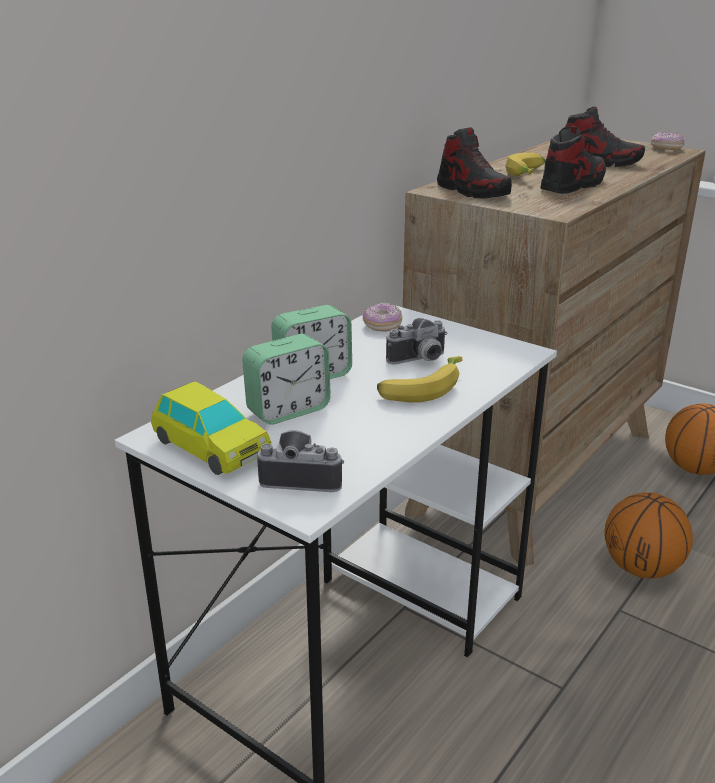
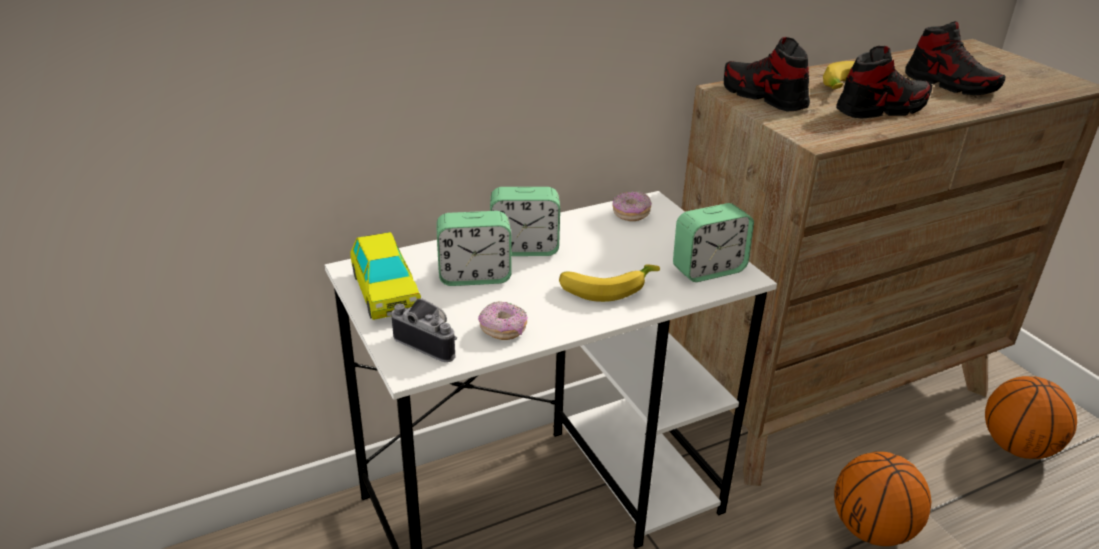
camera: 25 degrees right, 5 degrees up
(420, 360) = (632, 258): camera -> none
(472, 191) = (763, 97): shoe -> shoe turned 150 degrees clockwise
(493, 353) = (708, 270): none -> alarm clock
(666, 149) = (1061, 79): donut -> donut (503, 330)

